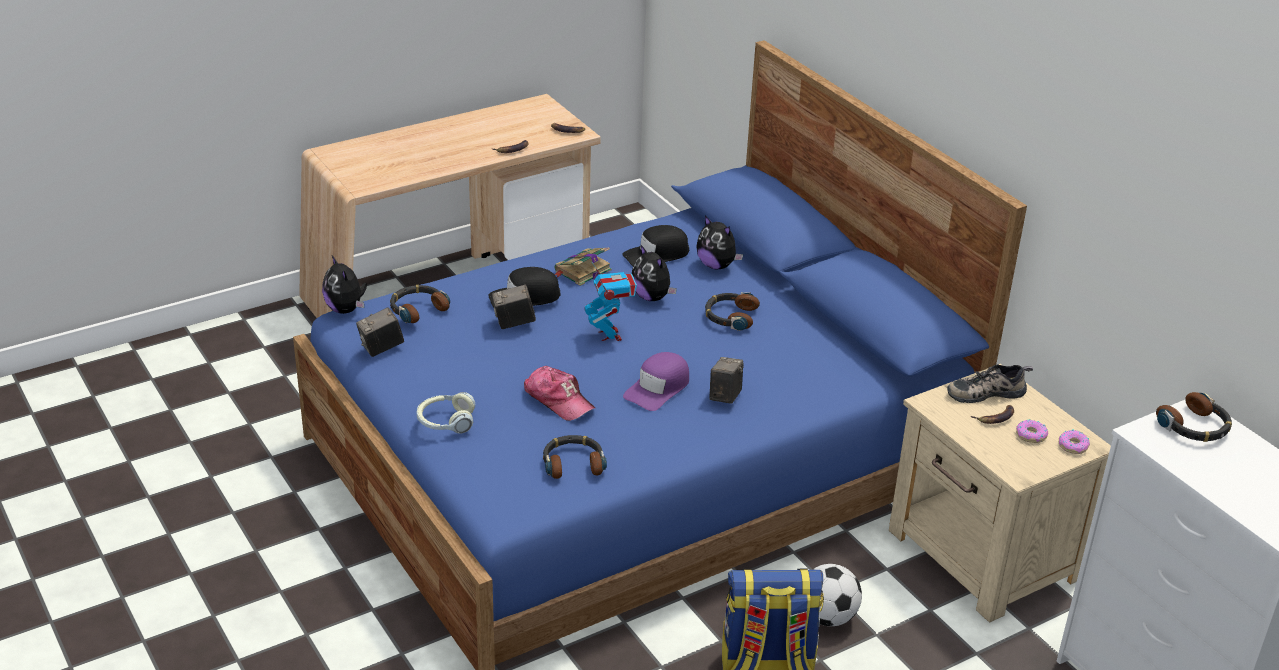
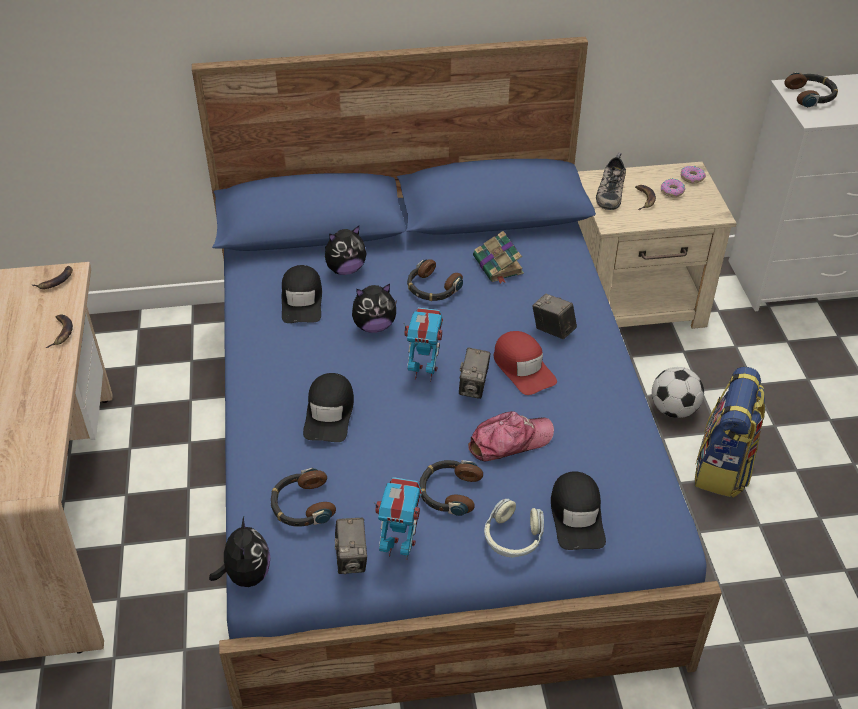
camera: 65 degrees left, 10 degrees up
(346, 309) = (246, 575): plush toy -> plush toy turned 90 degrees counterclockwise
(404, 368) = (400, 548): none -> toy robot
(489, 452) = (577, 516): none -> black cap
(514, 323) = (373, 434): camera -> camera (473, 387)
(573, 463) = (614, 460): headphones -> headphones (449, 491)
(581, 271) = (299, 359): book -> book (498, 266)
(658, 388) = (523, 368): purple cap -> red cap

